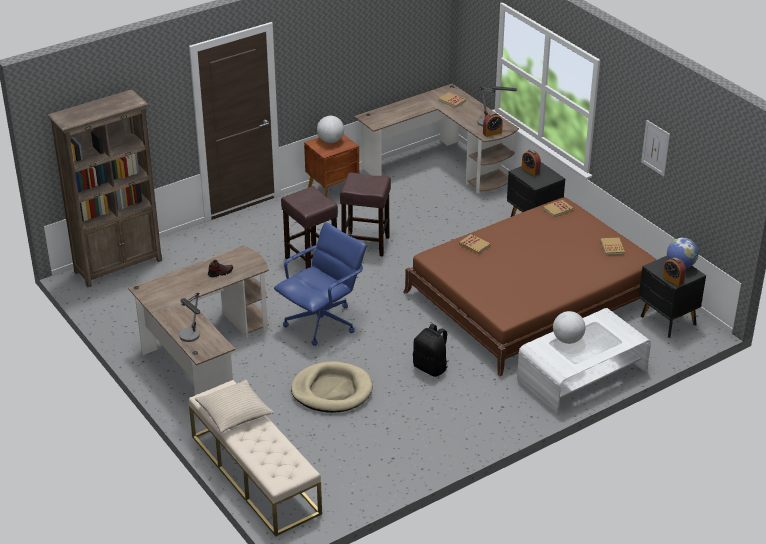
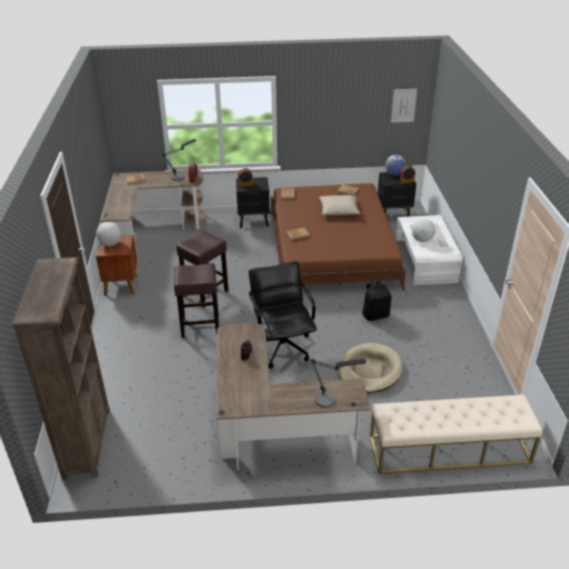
camera: 60 degrees left, 0 degrees up
(234, 412) = (422, 417): beige pillow -> beige pillow (339, 210)
(322, 323) = (282, 347): blue office chair -> black office chair
(655, 148) = (341, 113): picture -> picture (403, 105)

